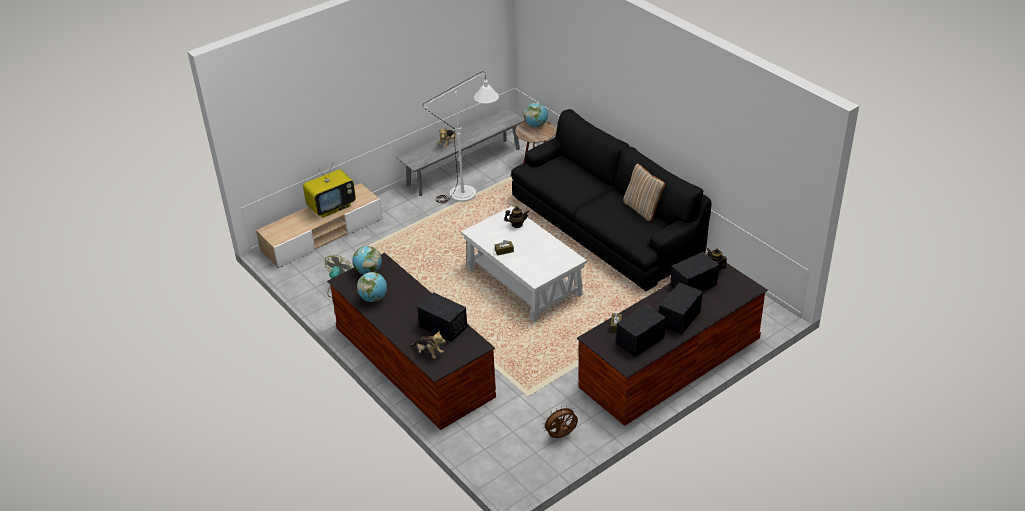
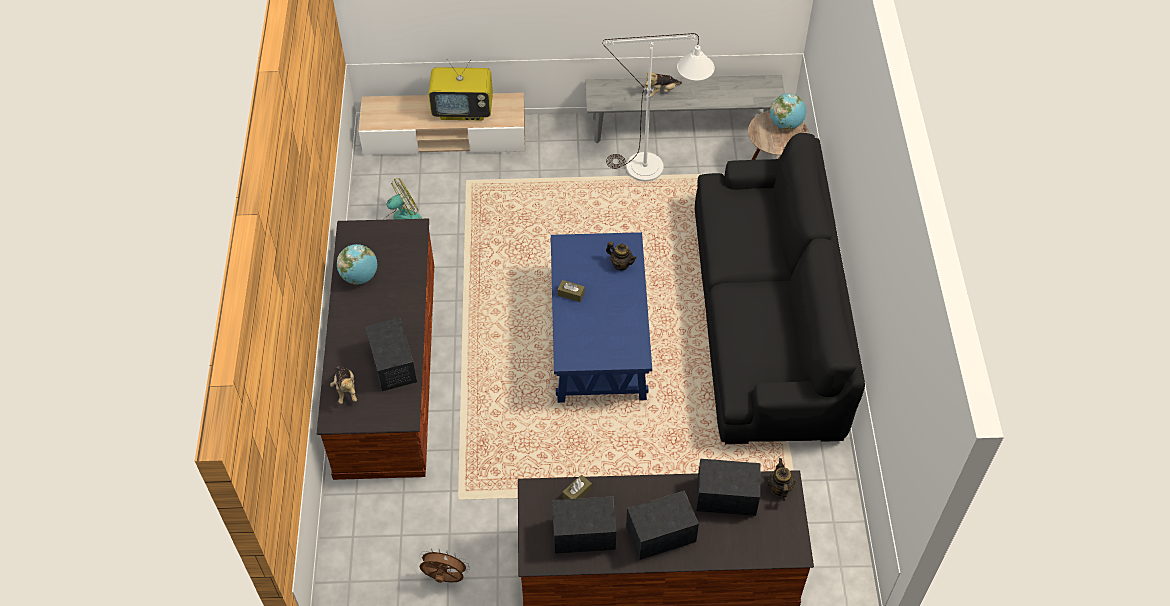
camera: 35 degrees right, 15 degrees up
(368, 271) = (388, 235): globe -> none
(524, 281) = (599, 338): white coffee table -> blue coffee table
(642, 209) = (792, 334): beige pillow -> none

